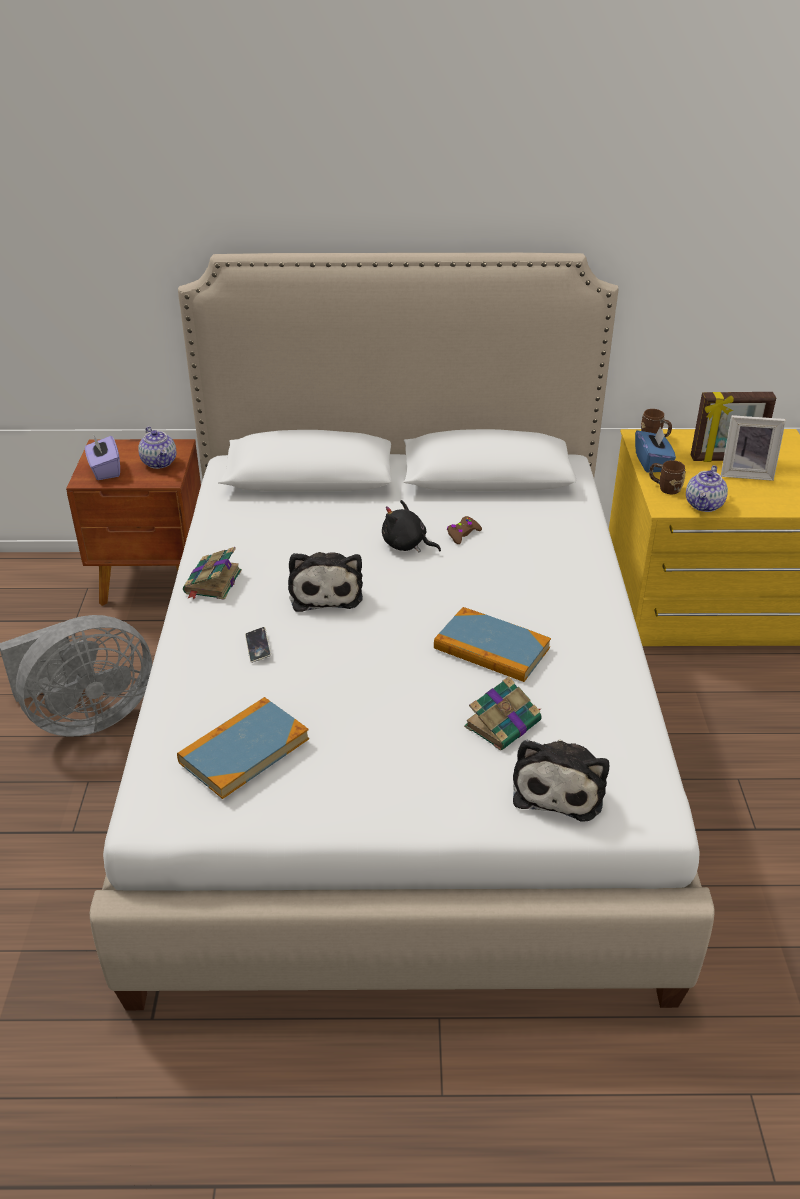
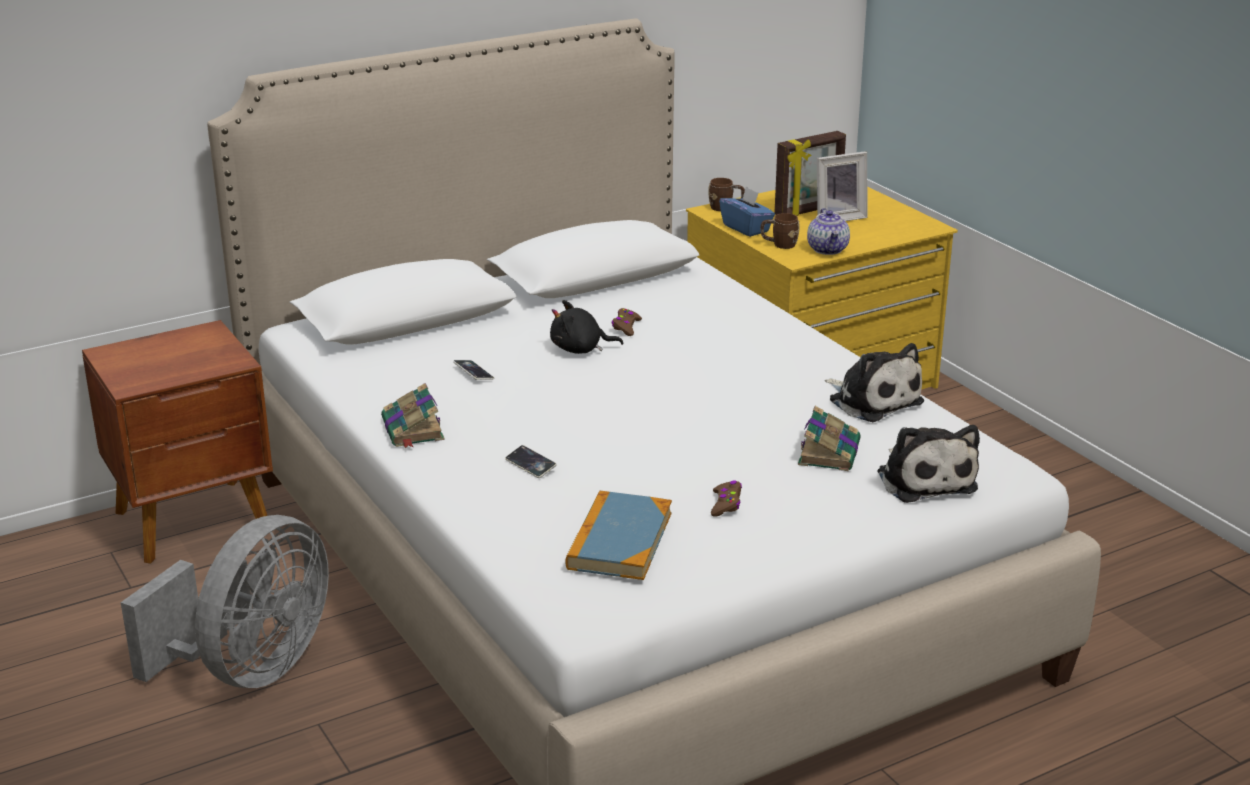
camera: 30 degrees left, 10 degrees down
(105, 470) = (144, 372): purple tissue box -> none
(160, 462) = (205, 349): teapot -> none
(306, 542) = (473, 373): none -> phone
(325, 591) = (544, 405): plush toy -> plush toy (872, 400)
(365, 745) = (726, 504): none -> brown game controller
(491, 648) = (756, 404): book -> none

